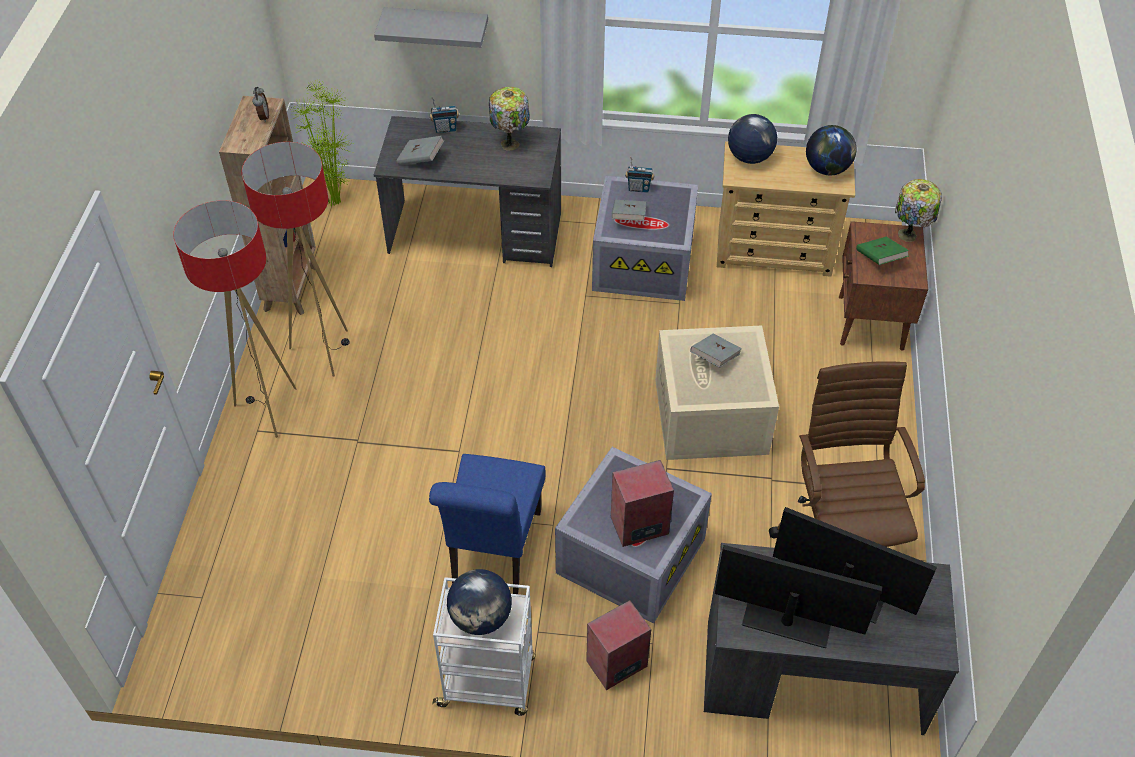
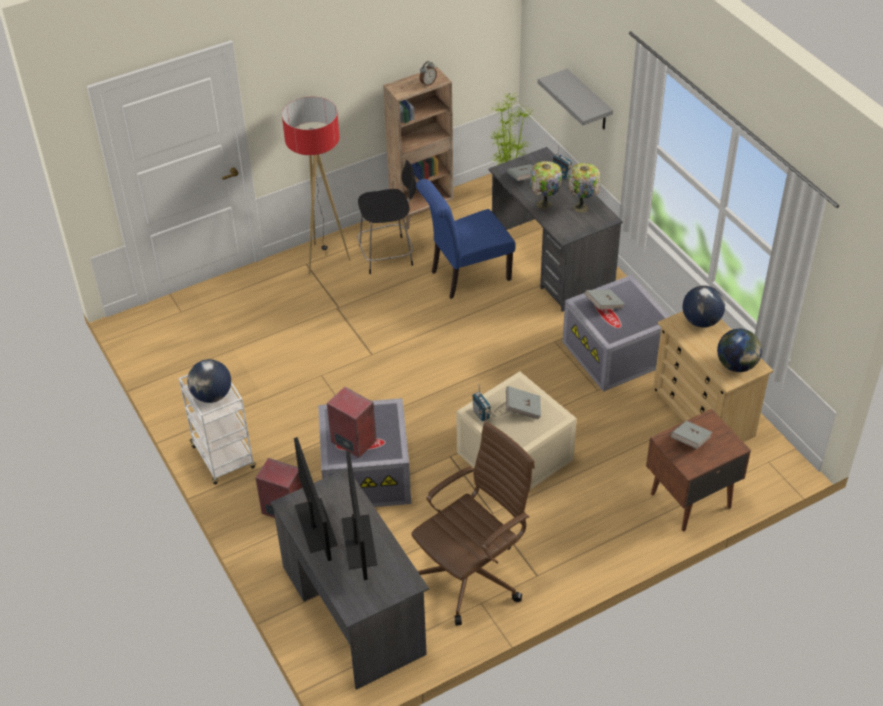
camera: 55 degrees right, 5 degrees down
(324, 351) = (388, 255): floor lamp -> black chair
(493, 553) = (312, 411): blue chair -> blue chair (465, 276)
(639, 188) = (637, 296): radio -> radio (481, 414)
(880, 259) = (690, 441): green book -> grey book
(908, 236) = (732, 446): table lamp -> table lamp (544, 205)

